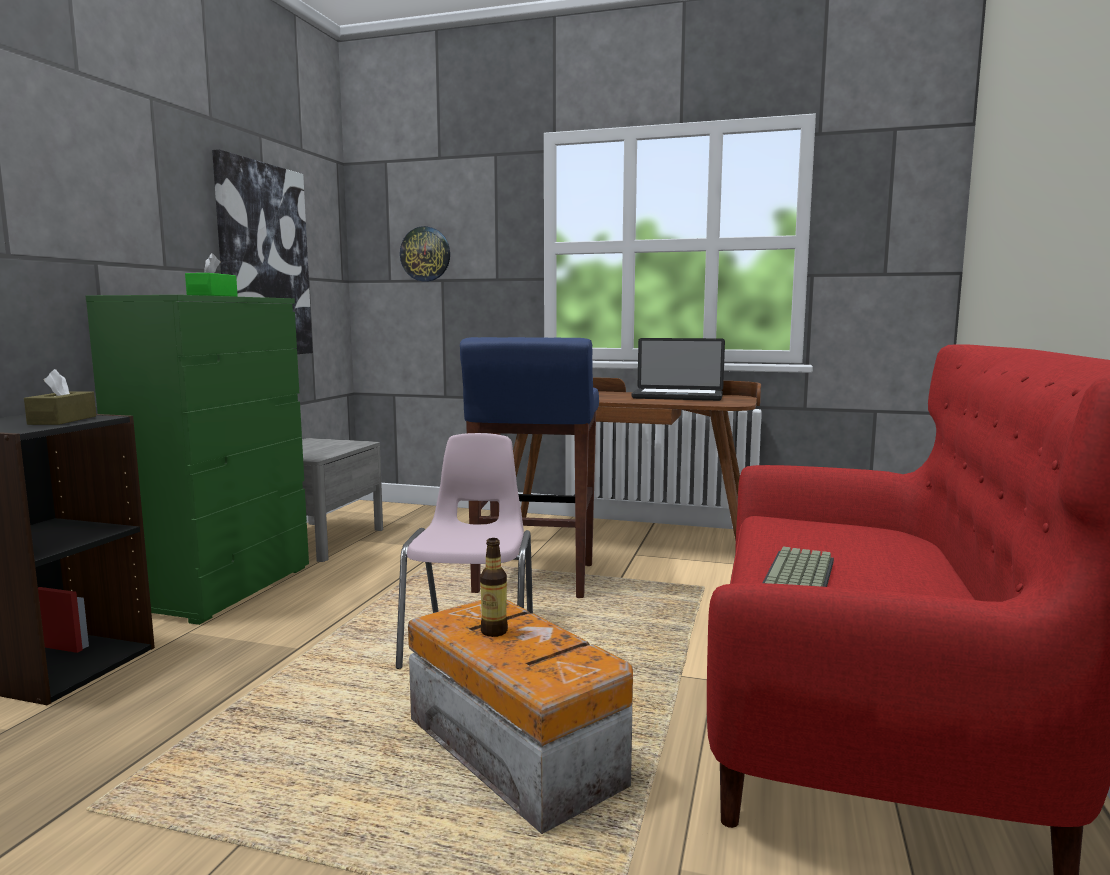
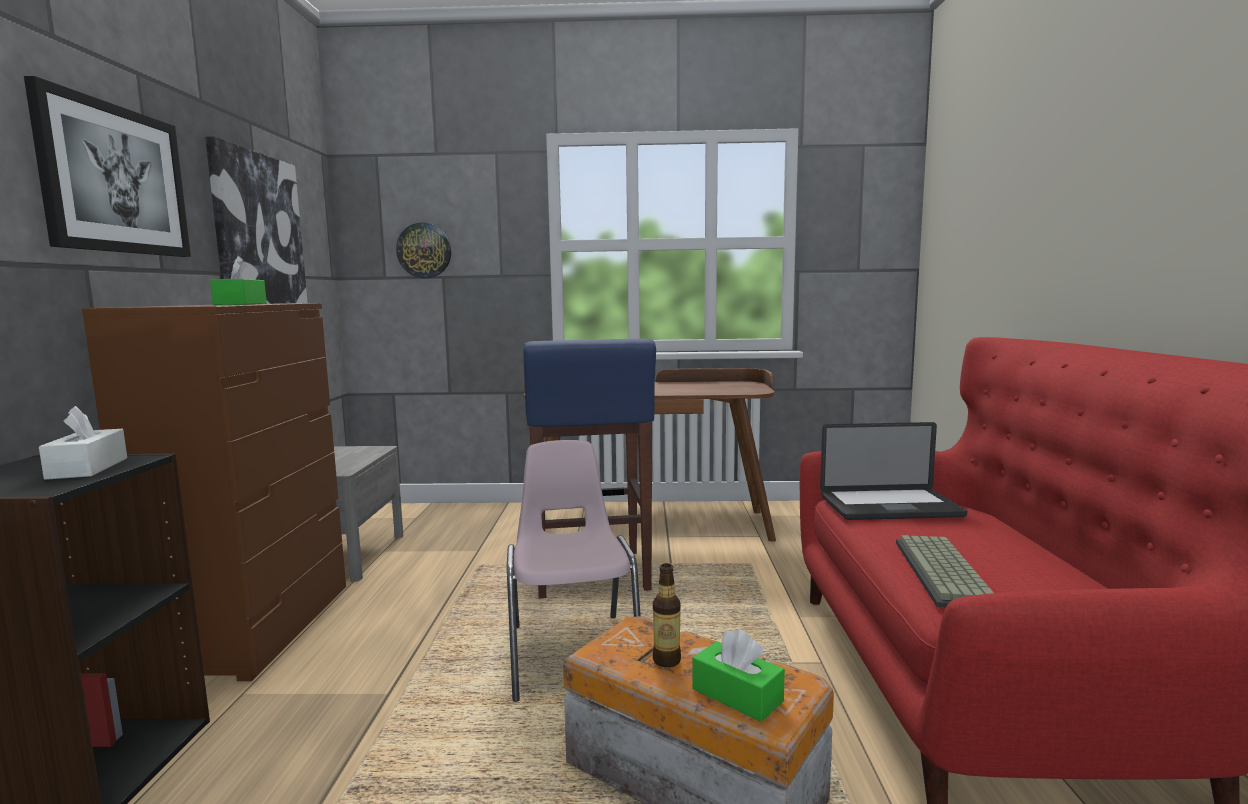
camera: 15 degrees left, 0 degrees up
(63, 420) = (88, 468): brown tissue box -> white tissue box
(124, 189) = (114, 179): none -> picture
(222, 588) = (256, 629): green dresser -> brown dresser
(533, 664) = (737, 695): none -> green tissue box
(677, 397) = (695, 385): laptop -> laptop (890, 507)

